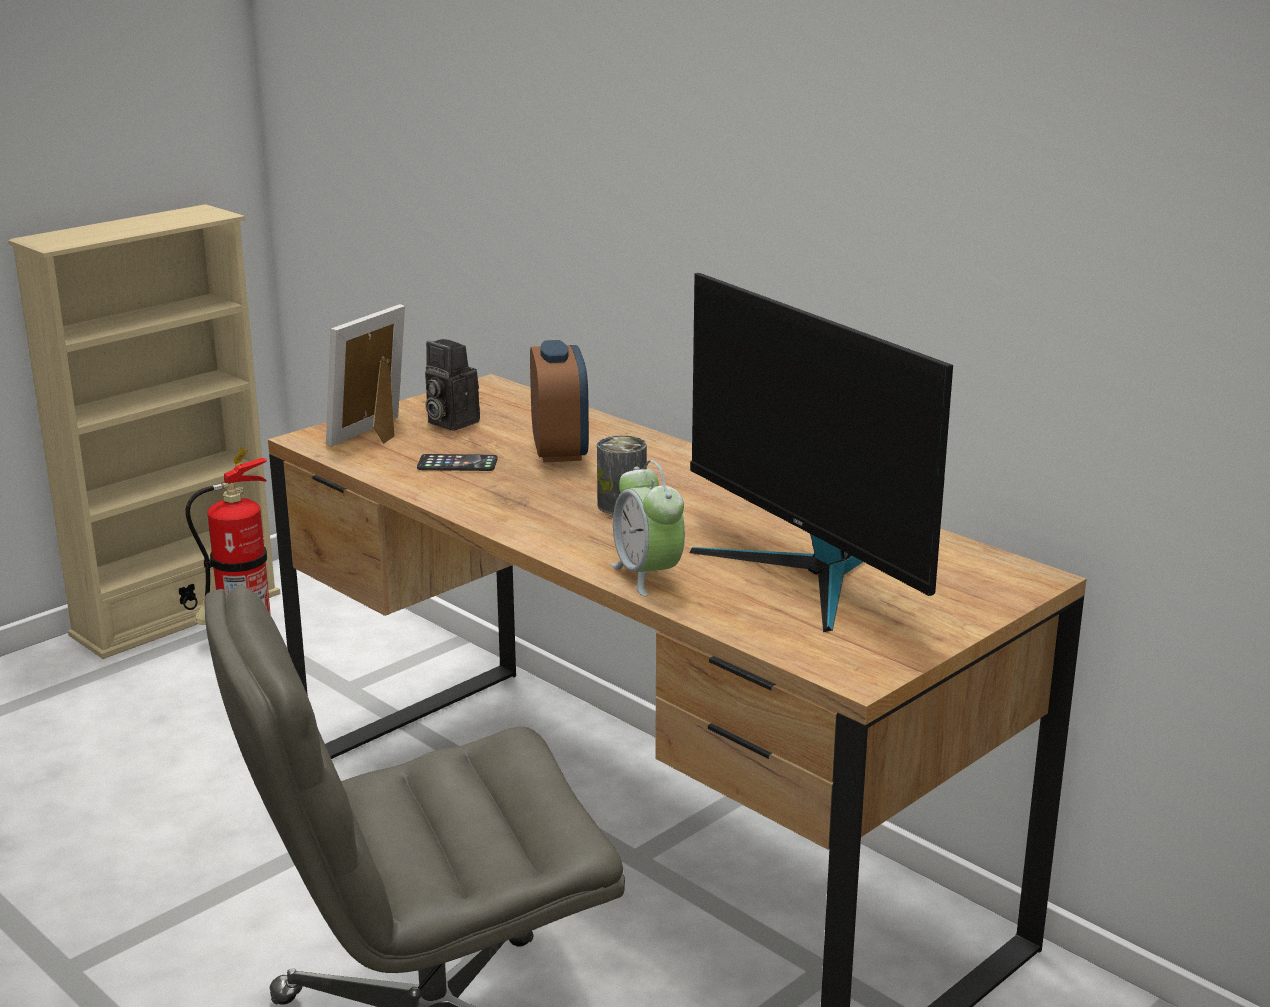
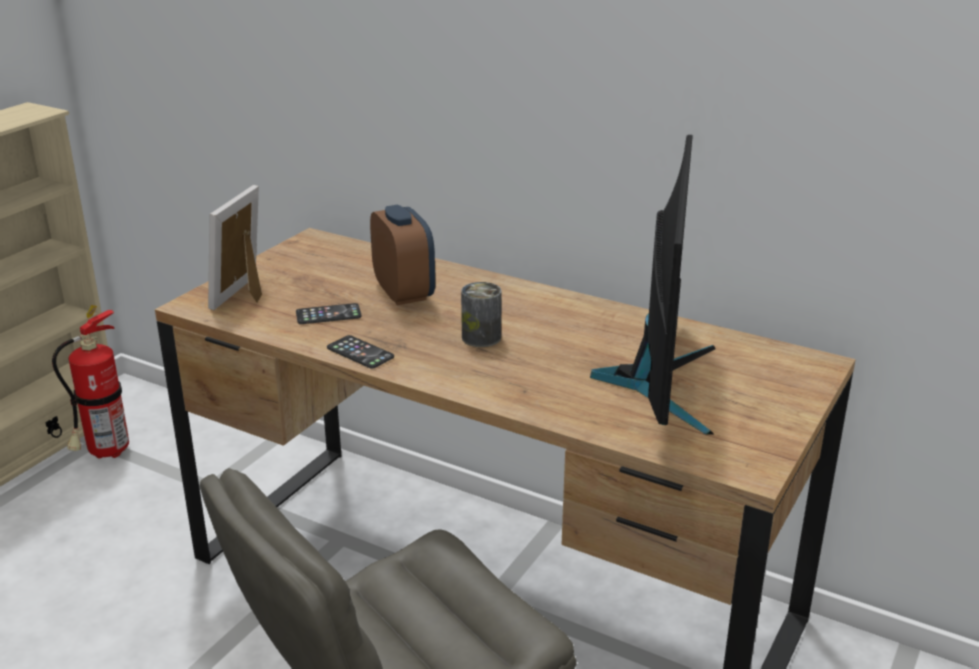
camera: 15 degrees left, 5 degrees up
(449, 422) = (300, 276): camera -> none
(470, 505) = (360, 353): none -> phone
(648, 576) = (539, 401): alarm clock -> none
(808, 574) = (659, 382): monitor -> monitor turned 120 degrees counterclockwise

